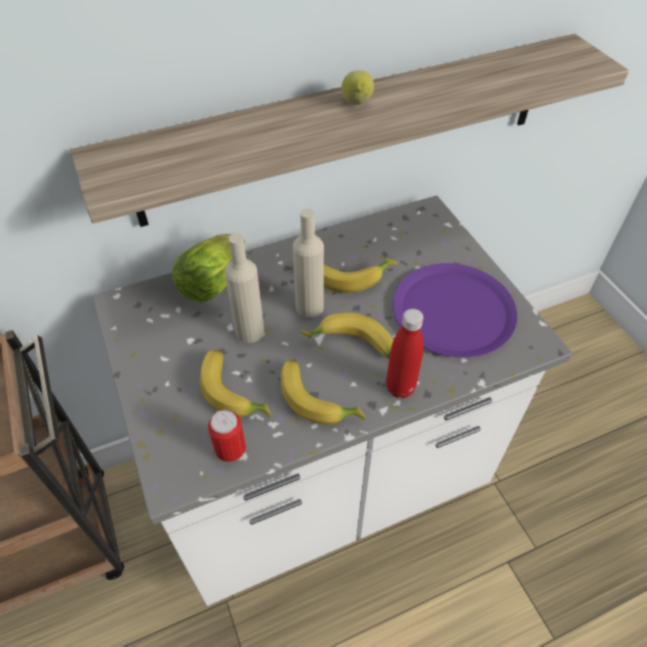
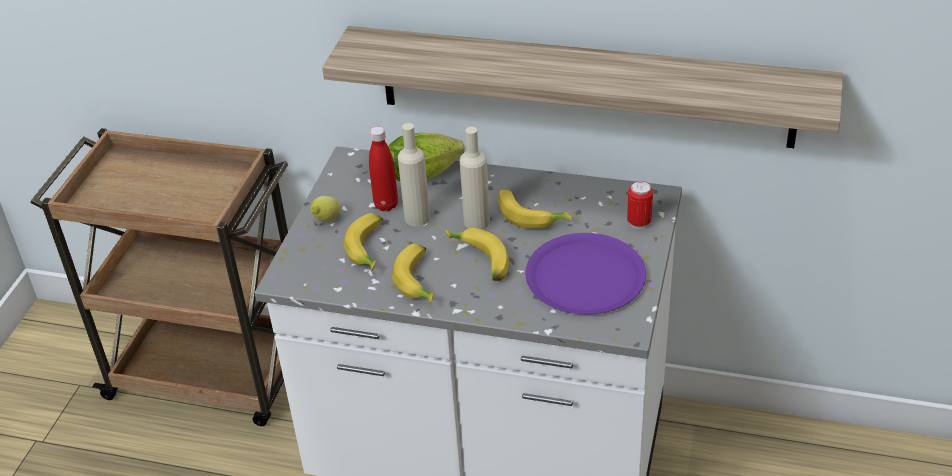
camera: 40 degrees right, 10 degrees down
(231, 450) = (333, 281): can -> can (639, 222)
(357, 105) = (567, 64): lemon -> lemon (326, 221)
(400, 387) = (484, 303): red bottle -> red bottle (386, 205)

